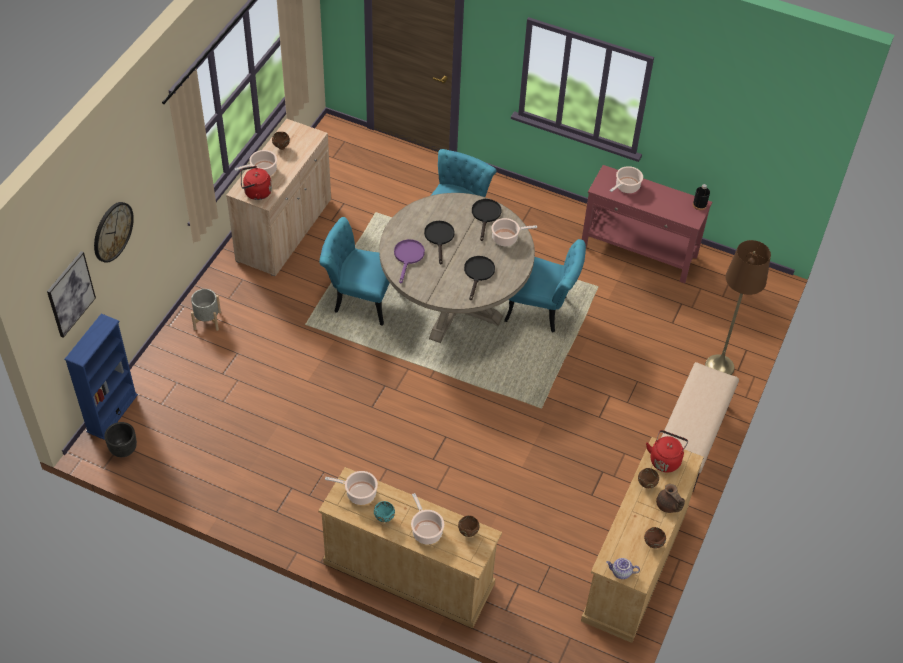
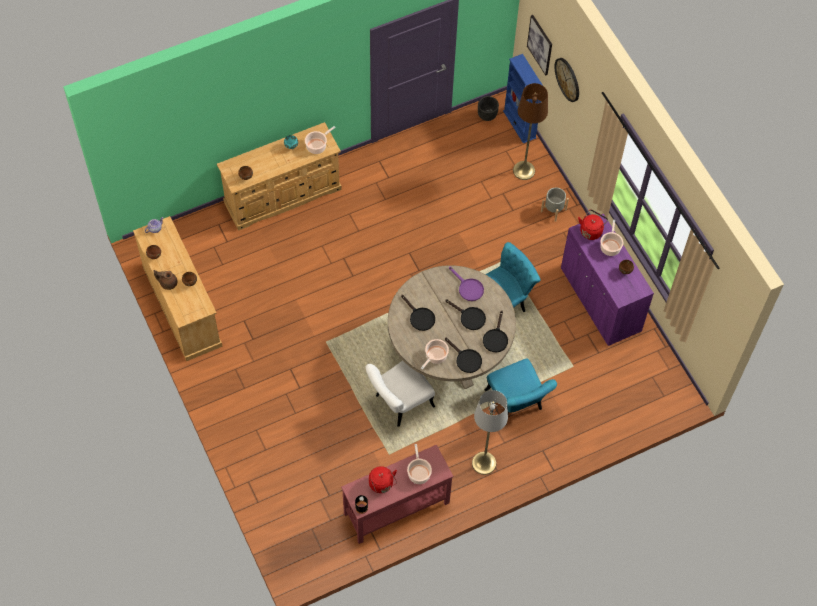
camera: 130 degrees right, 10 degrees up
(284, 230) = (600, 300): beige cabinet -> purple cabinet
(426, 531) = (265, 160): cooking pot -> none
(441, 208) = (495, 338): none -> black frying pan
(534, 219) = (484, 463): none -> grey floor lamp
(543, 310) = (399, 404): turquoise chair -> white chair
(665, 459) = (195, 306): red kettle -> red kettle (382, 485)
(691, 441) = (226, 405): beige bench -> none
(719, 366) = (261, 473): brown floor lamp -> brown floor lamp (524, 170)

